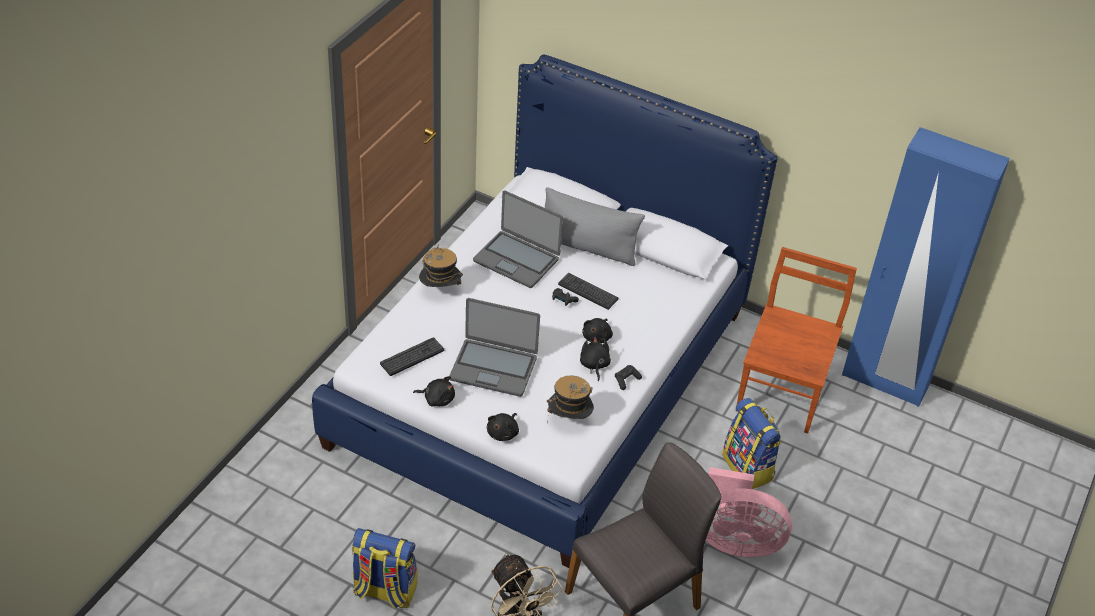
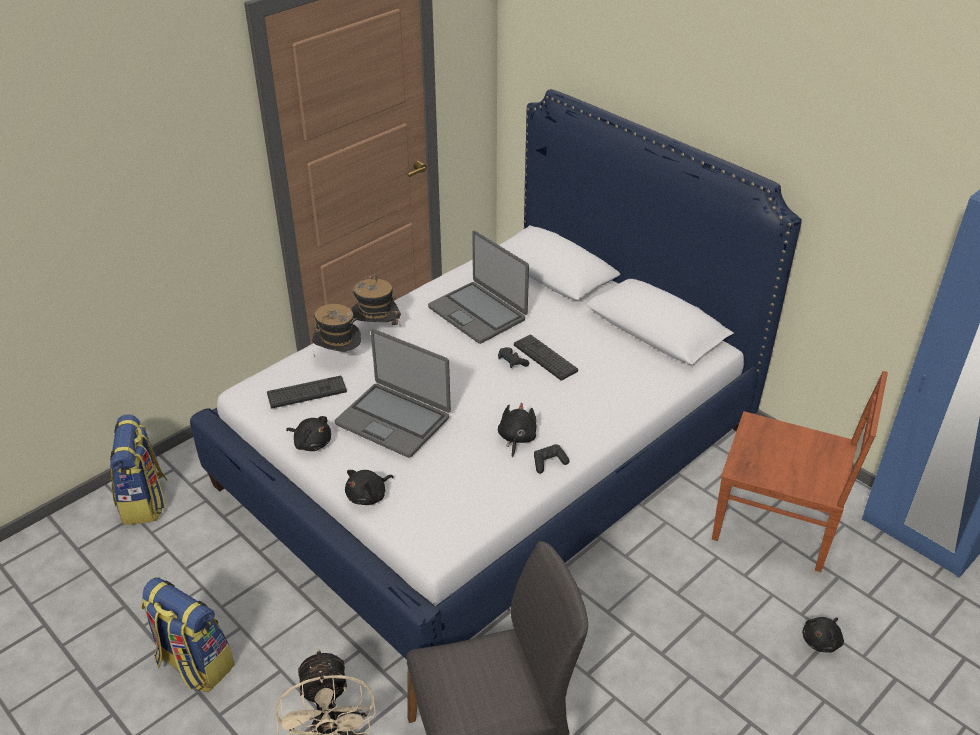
camera: 20 degrees right, 5 degrees down
(569, 420) = (456, 496): hat -> hat (338, 357)
(587, 247) = (565, 313): grey pillow -> none
(597, 337) = (534, 408): black plush toy -> black plush toy (821, 641)
(735, 540) = (655, 701): pink fan -> none
(748, 467) = (704, 609): backpack -> backpack (144, 501)
(783, 391) = (778, 524): brown chair -> brown chair turned 75 degrees clockwise

